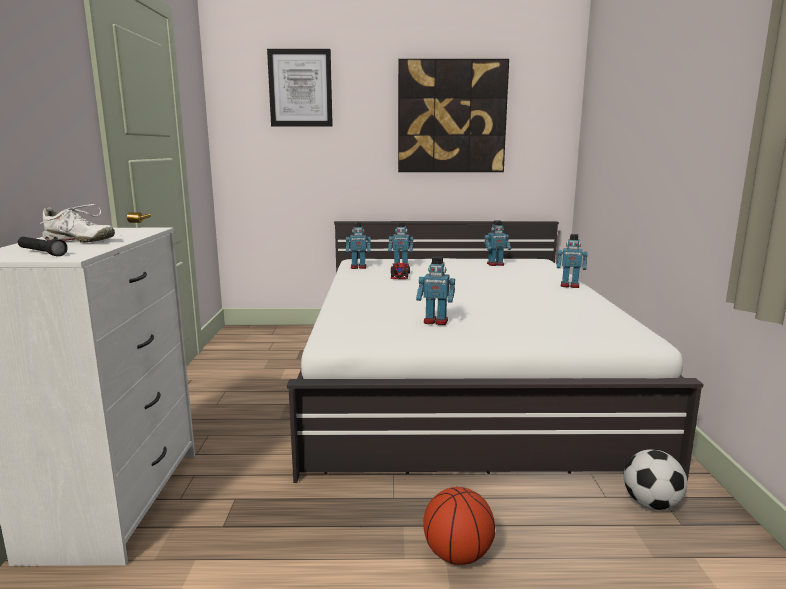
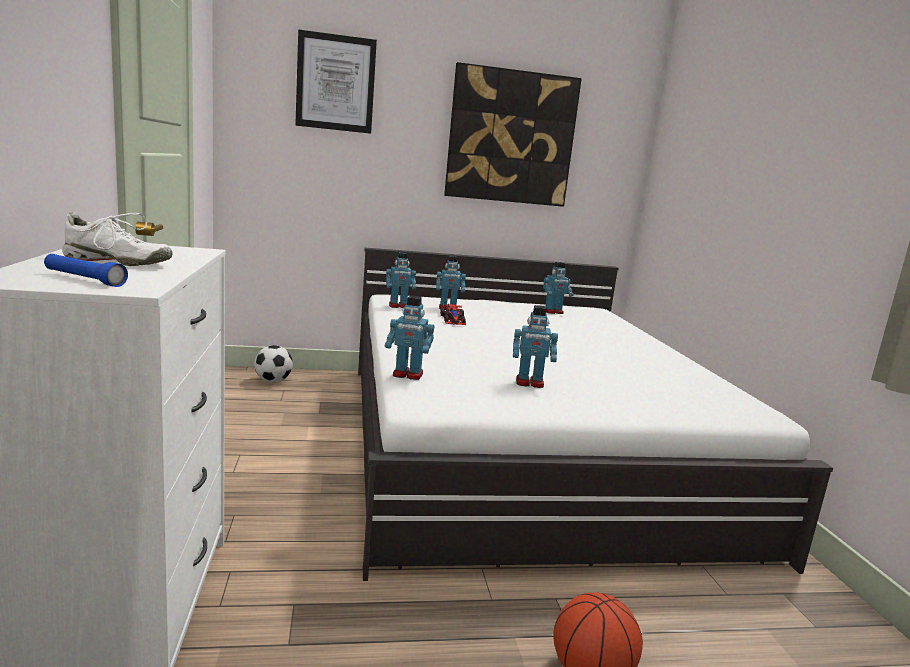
camera: 10 degrees left, 0 degrees up
(42, 253) = (84, 279): black flashlight -> blue flashlight
(569, 286) = (649, 343): toy robot -> toy robot (407, 375)
(651, 504) = (776, 602): football -> football (273, 381)

